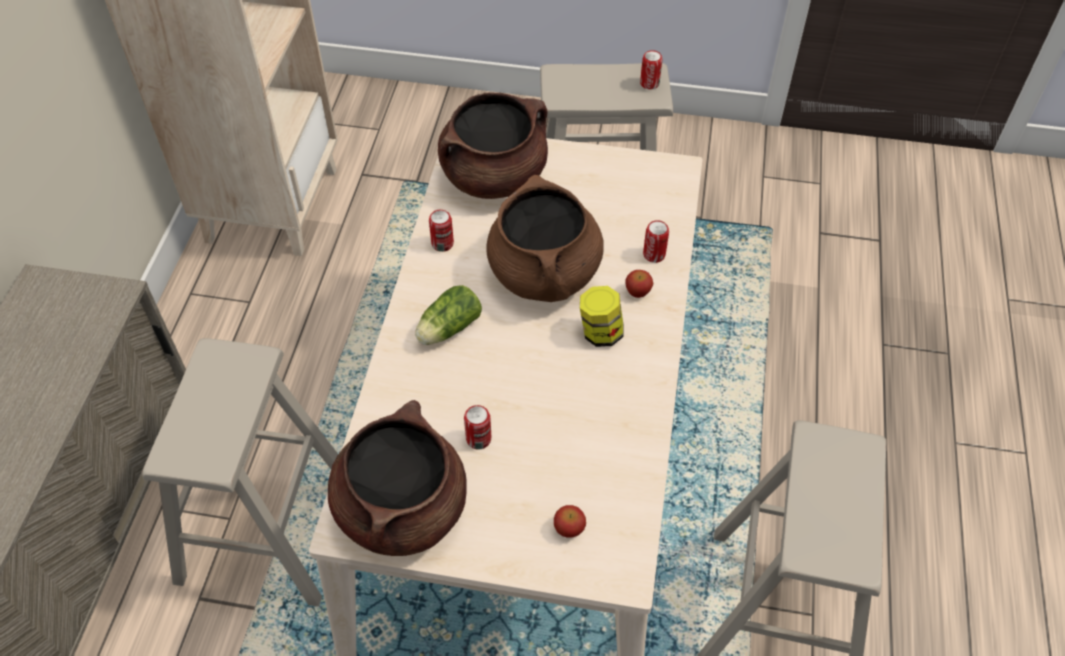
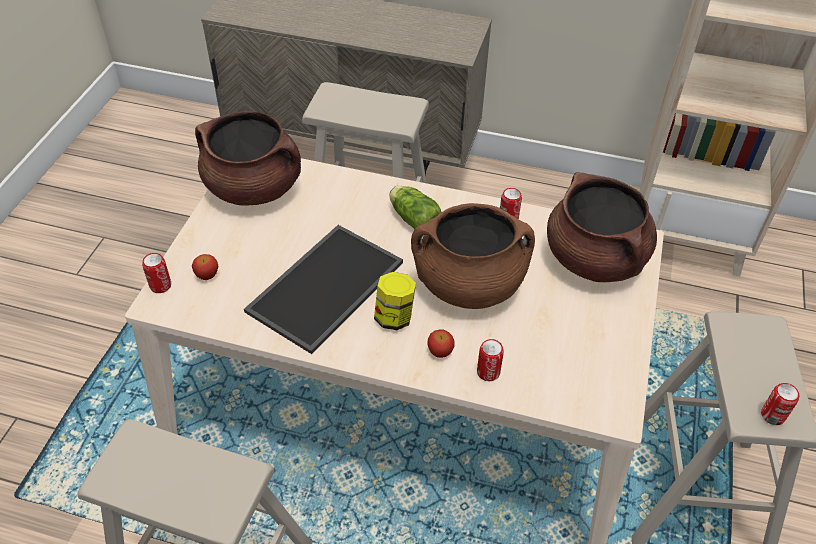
camera: 95 degrees right, 5 degrees down
(478, 439) = (302, 230): can -> can (160, 285)
(565, 401) = (325, 284): none -> tray

